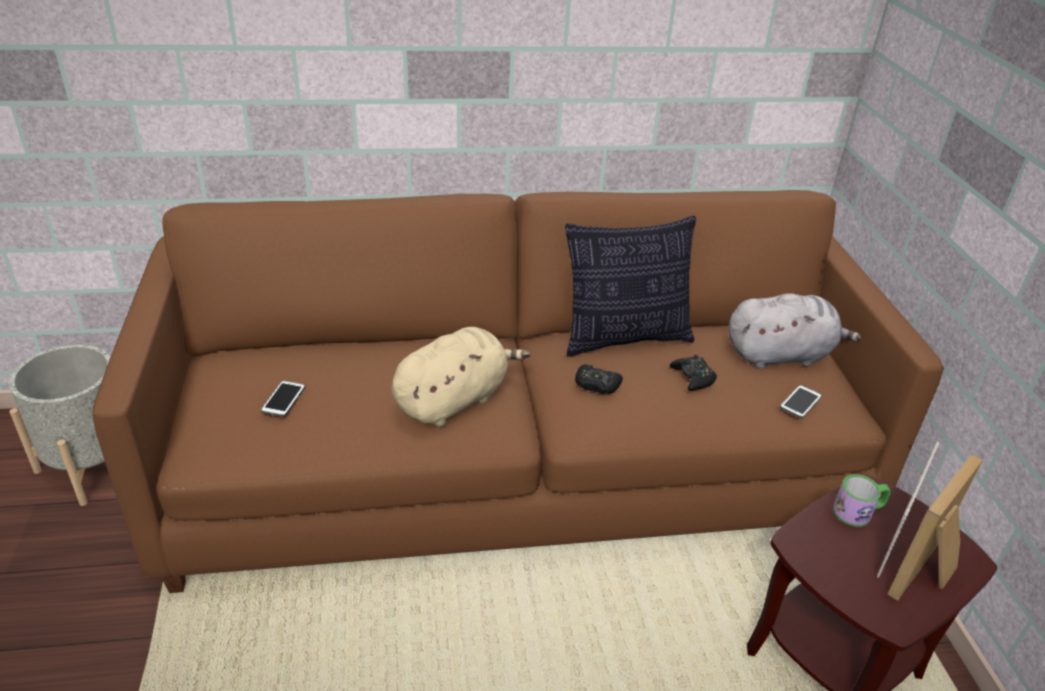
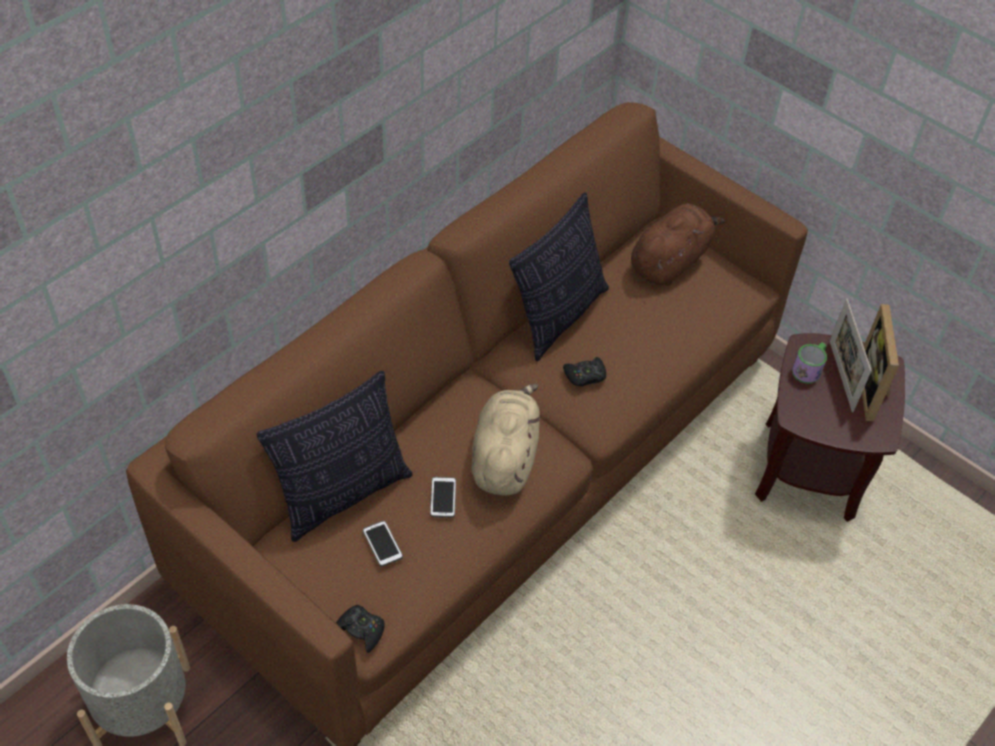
camera: 40 degrees left, 15 degrees up
(303, 355) = (343, 494): none -> pillow
(693, 377) = (639, 325): black game controller -> black game controller (361, 630)
(781, 355) = (670, 261): grey plush toy -> brown plush toy
(800, 402) = (716, 300): phone -> phone (443, 497)

